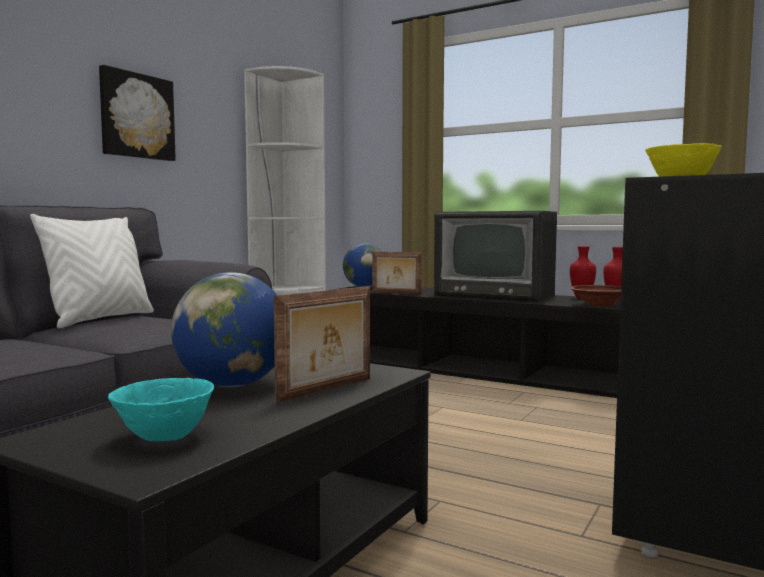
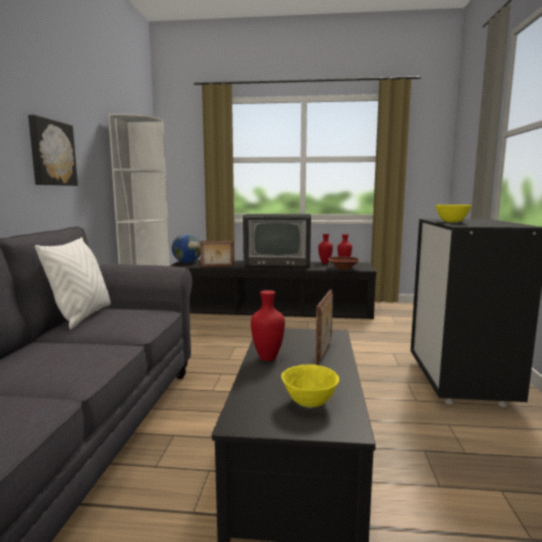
camera: 25 degrees left, 5 degrees up
(163, 438) = (309, 403): turquoise bowl -> yellow bowl
(232, 385) = (268, 358): globe -> red vase

